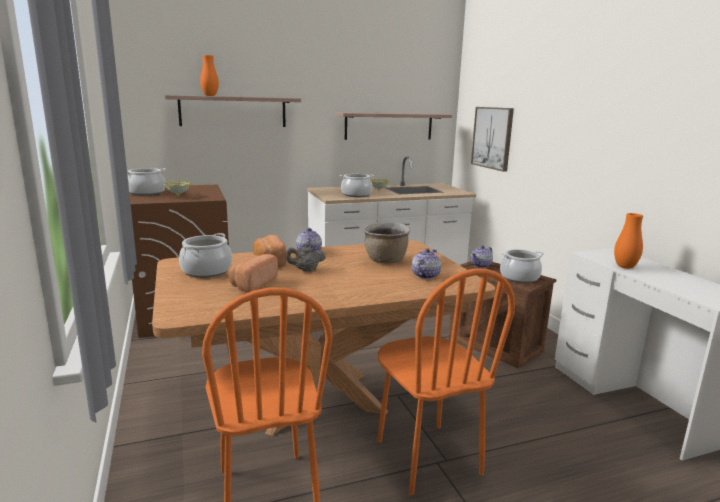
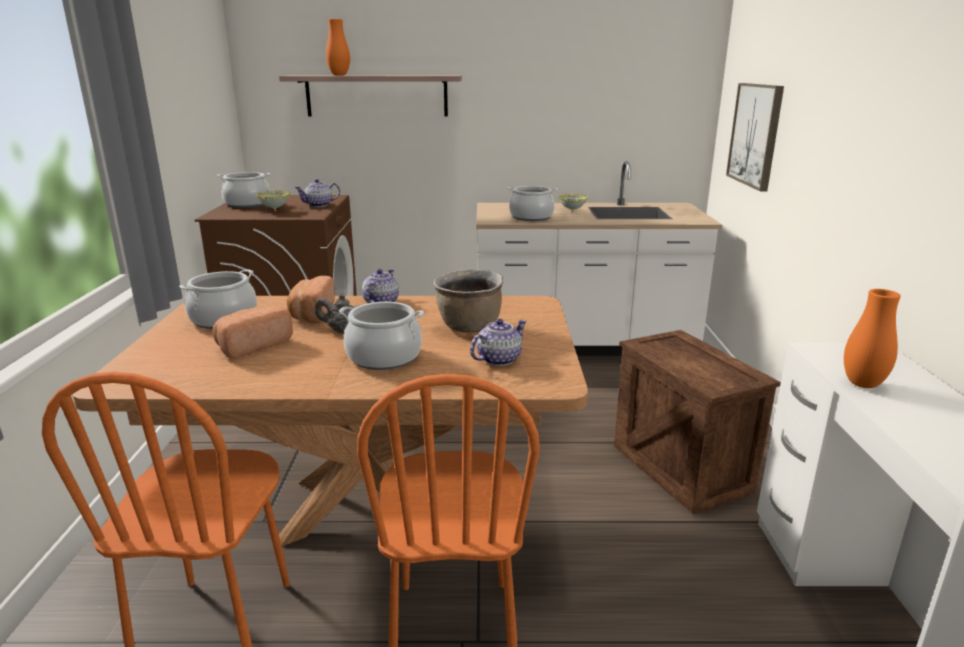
camera: 20 degrees right, 5 degrees up
(389, 126) = (604, 114): shelf -> none
(481, 265) = (670, 343): teapot -> teapot (319, 205)
(519, 277) = (716, 371): cooking pot -> cooking pot (384, 357)

